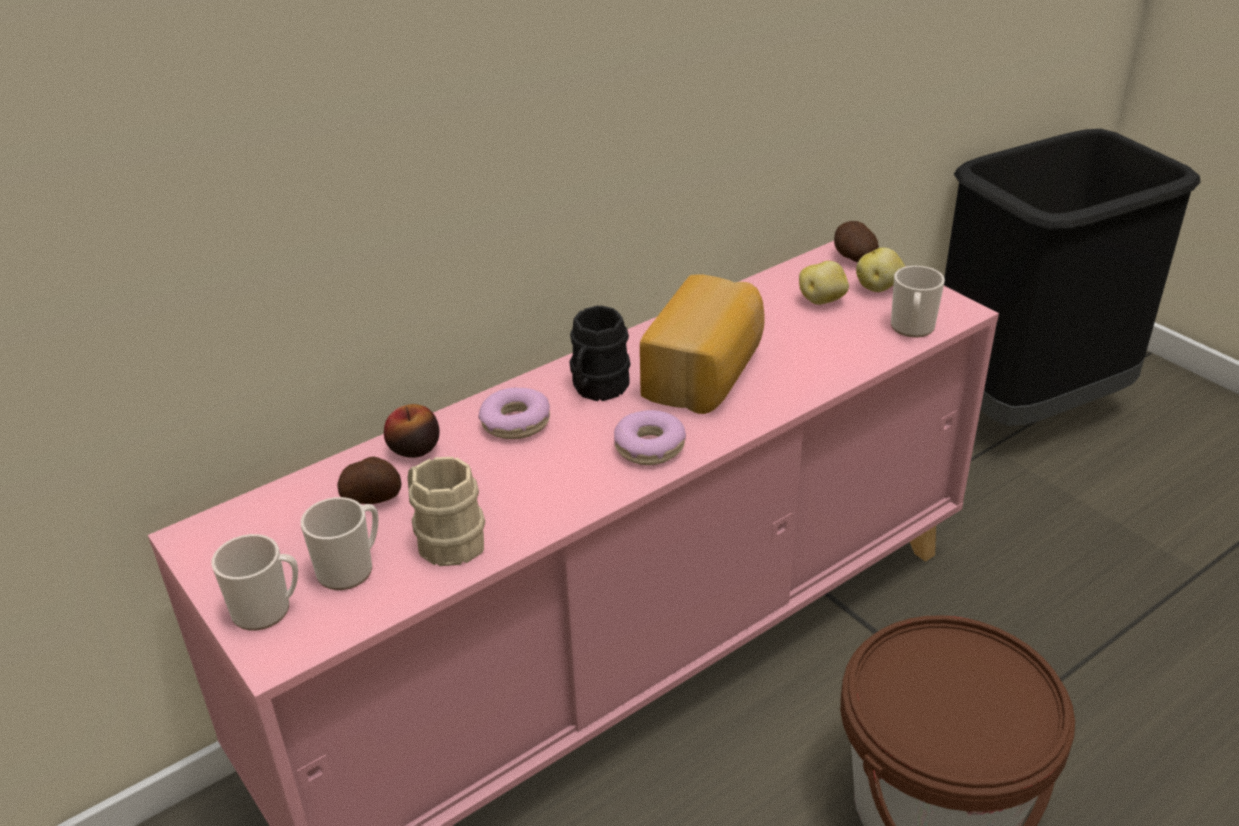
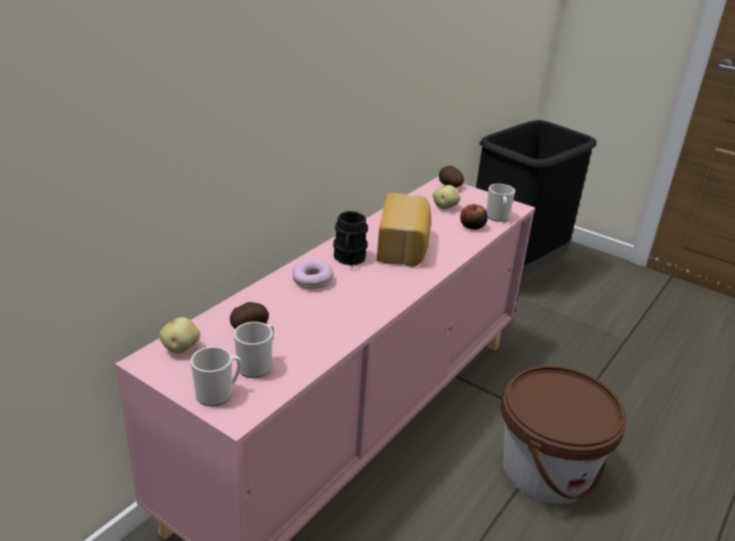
camera: 20 degrees left, 5 degrees down
(414, 448) = (260, 299): apple -> apple (472, 226)
(444, 539) = (304, 343): beige mug -> none
(650, 447) = (394, 285): donut -> none
(879, 287) = (470, 199): potato -> potato (181, 348)

